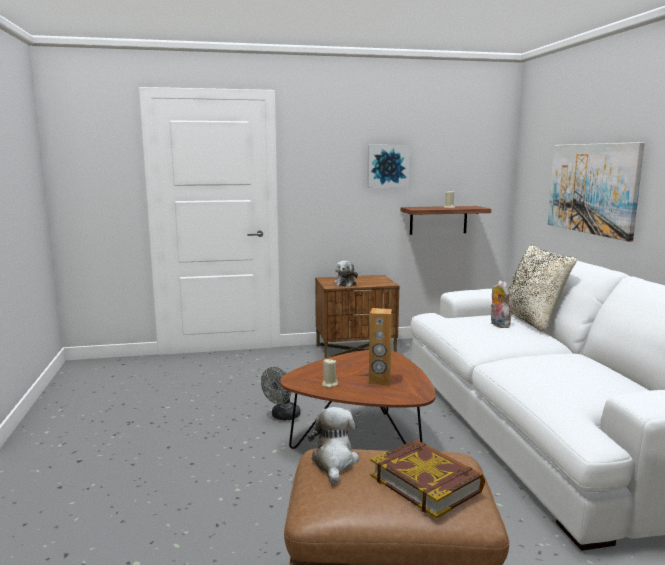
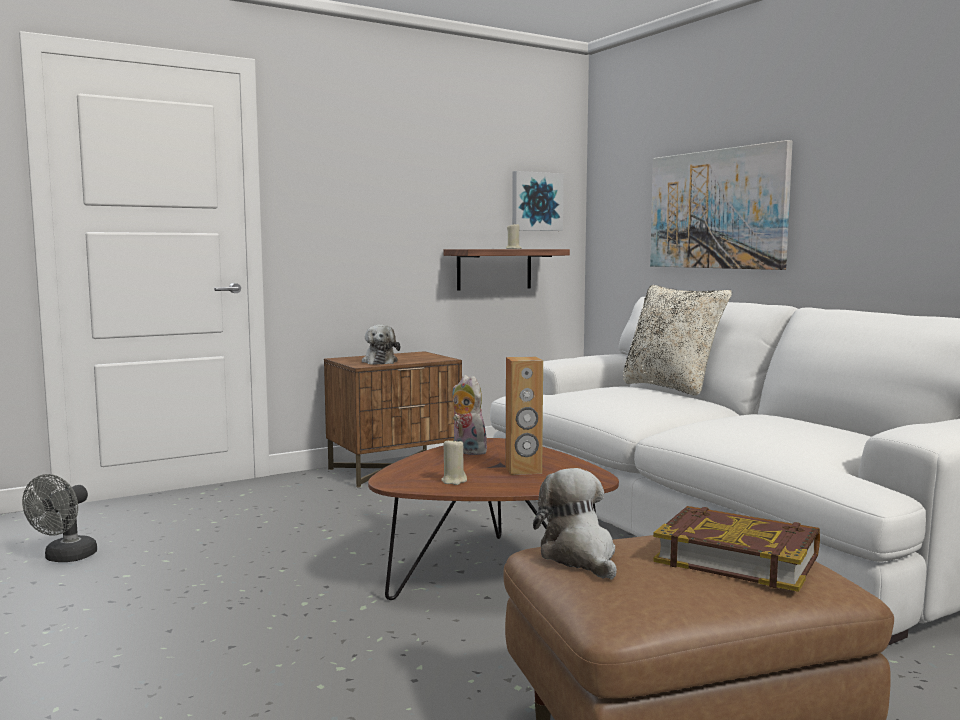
camera: 20 degrees left, 5 degrees down
(282, 416) = (342, 562): grey fan -> grey fan (65, 558)
(387, 166) = (424, 187): picture -> picture (536, 201)
(498, 325) = (633, 393): plush toy -> plush toy (466, 451)

